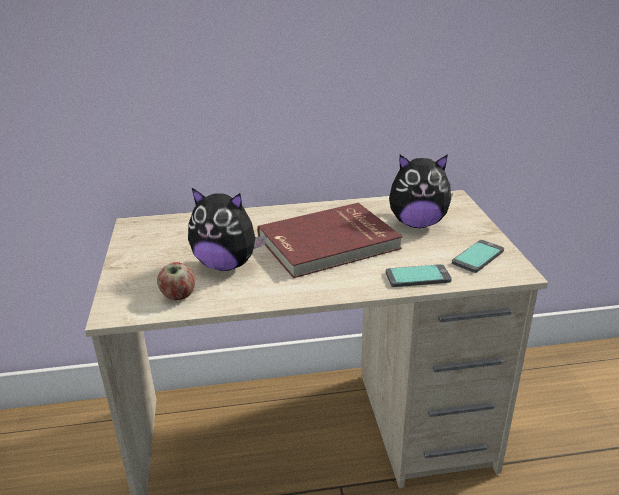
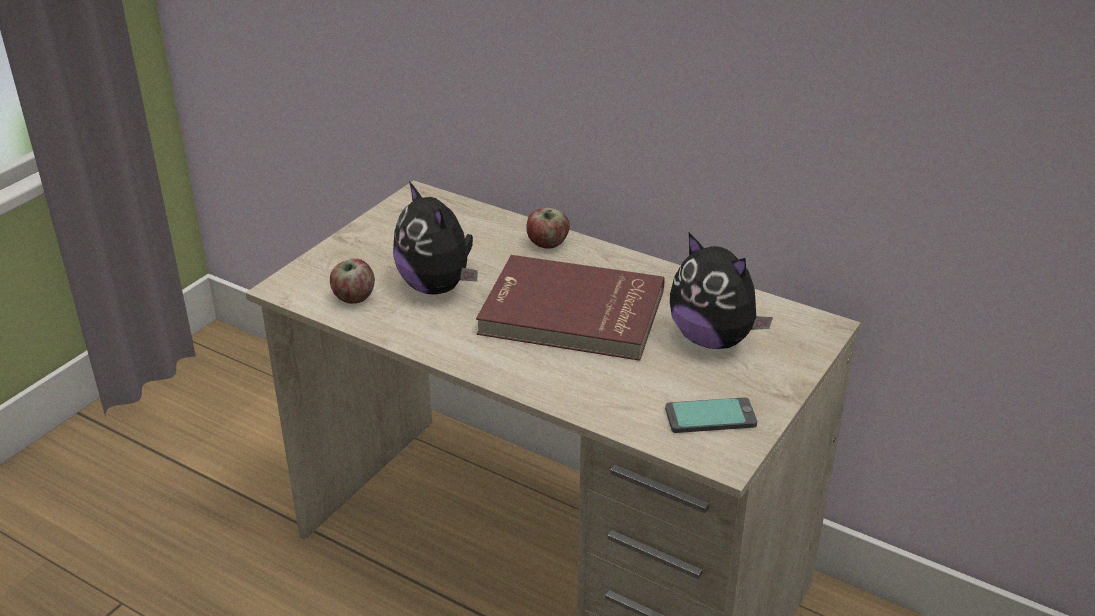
camera: 40 degrees right, 5 degrees up
(258, 217) = (547, 244): none -> apple
(417, 277) = (601, 401): phone -> none

